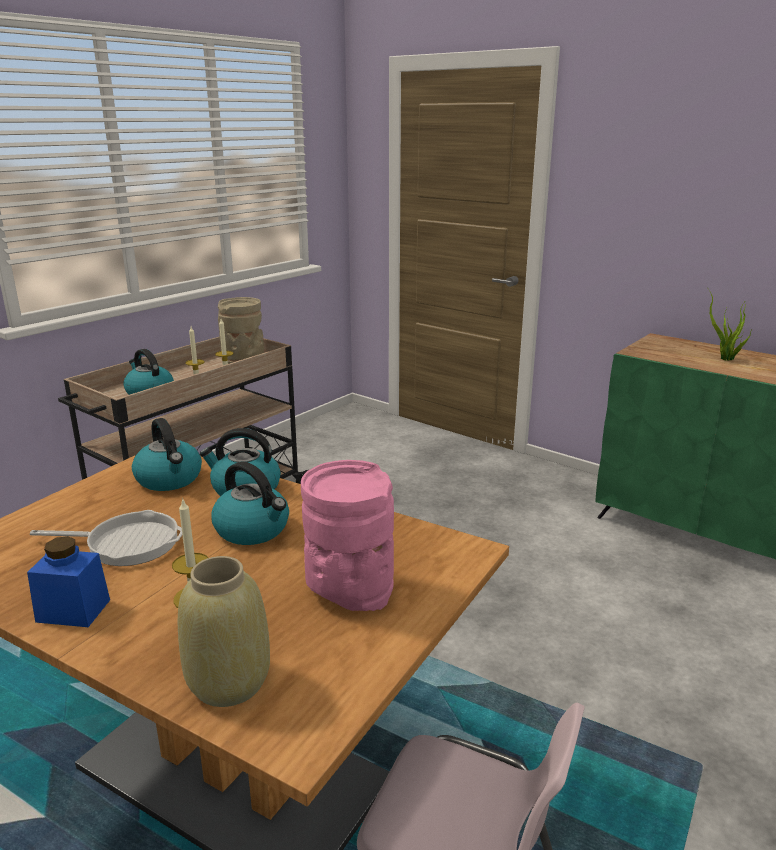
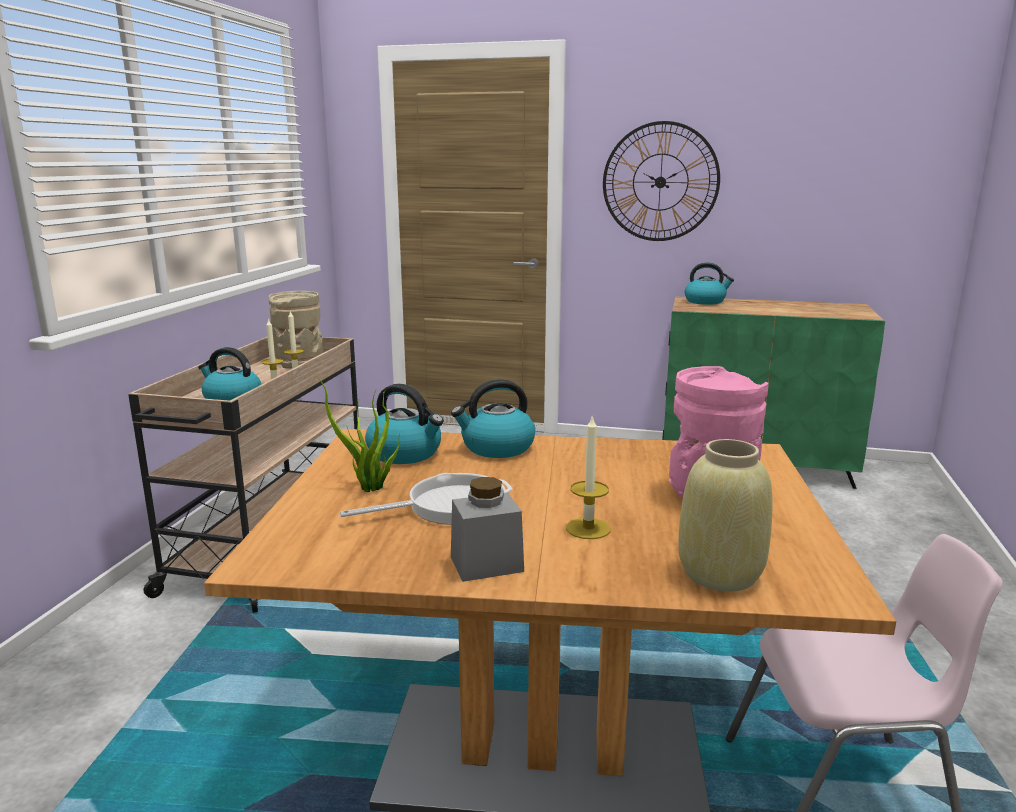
camera: 25 degrees left, 5 degrees down
(73, 610) = (486, 564): blue jar -> grey jar
(253, 529) = (556, 473): kettle -> kettle (705, 301)
(645, 206) = (660, 182): none -> wall clock
(725, 359) = (757, 306): potted plant -> potted plant (369, 489)

